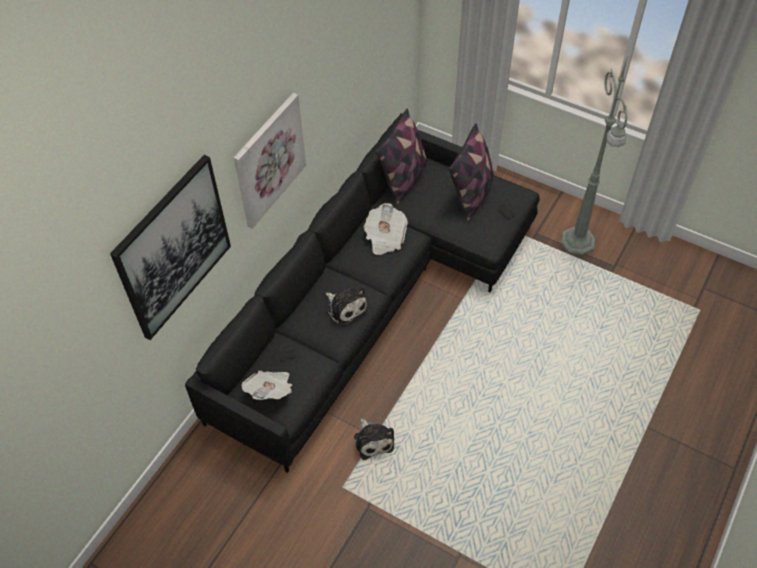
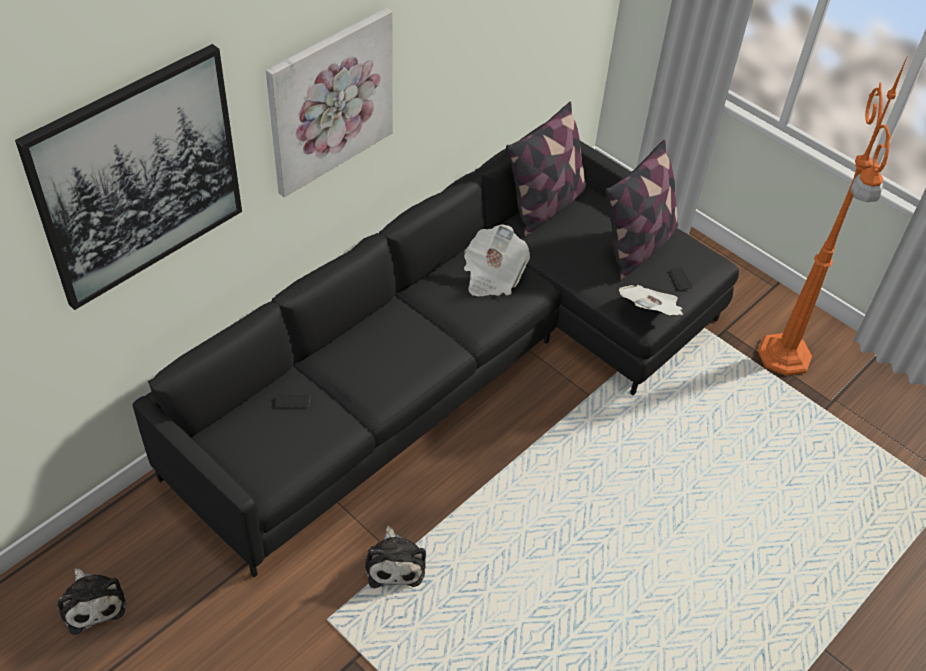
camera: 10 degrees right, 5 degrees down
(270, 391) = (255, 445): newspaper -> newspaper (650, 311)
(345, 307) = (404, 356): plush toy -> plush toy (92, 602)
(578, 243) = (784, 357): grey floor lamp -> orange floor lamp

